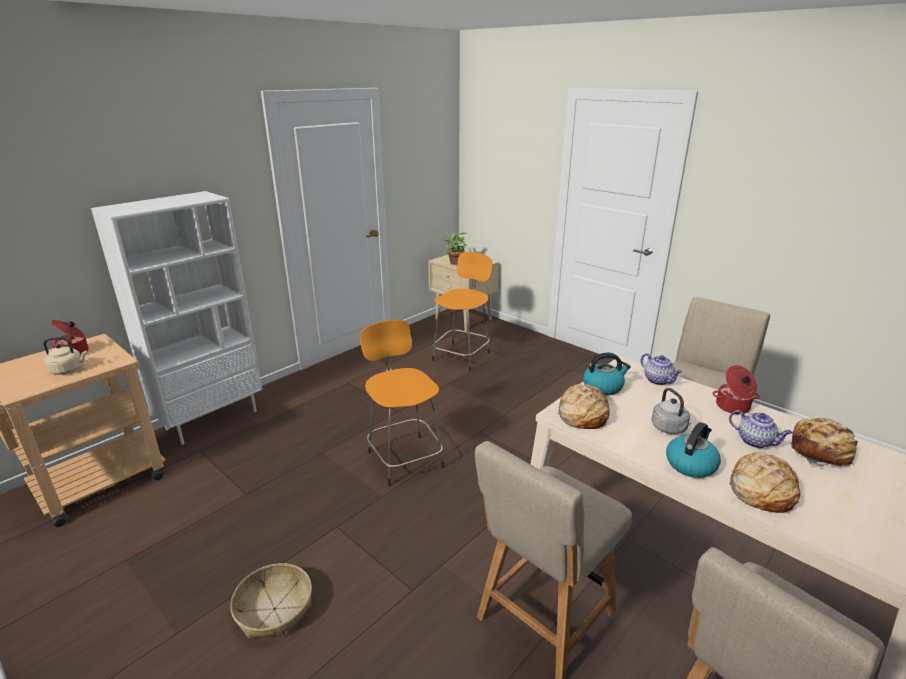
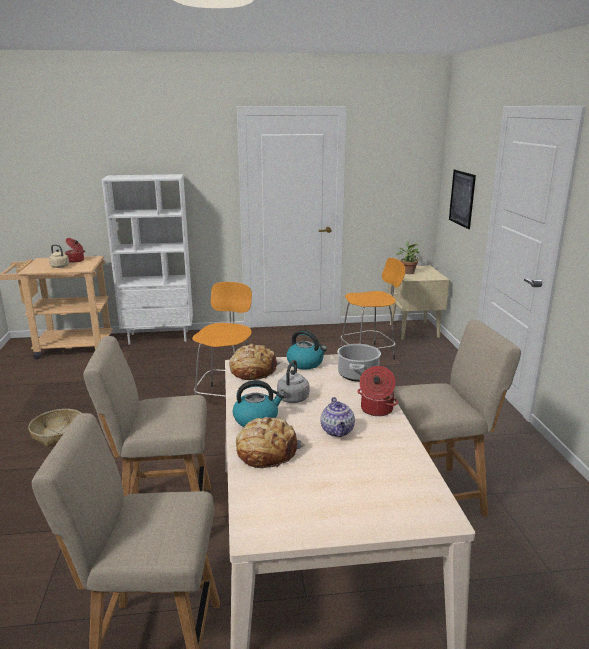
camera: 40 degrees right, 5 degrees down
(504, 180) = (462, 198): none -> picture
(658, 380) = (358, 375): teapot -> cooking pot
(821, 451) = (376, 459): bread -> none

